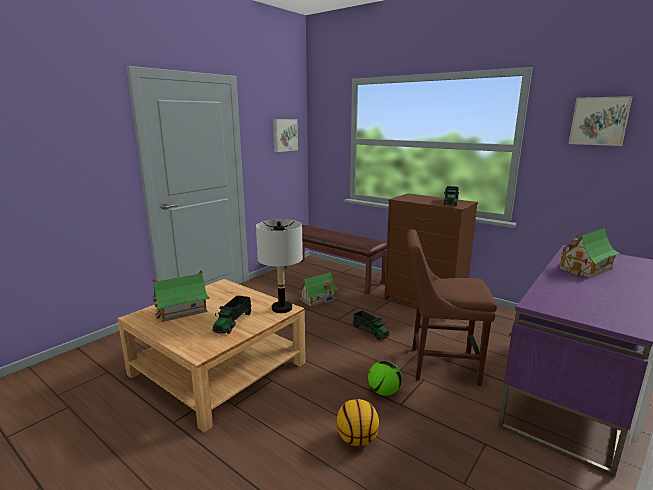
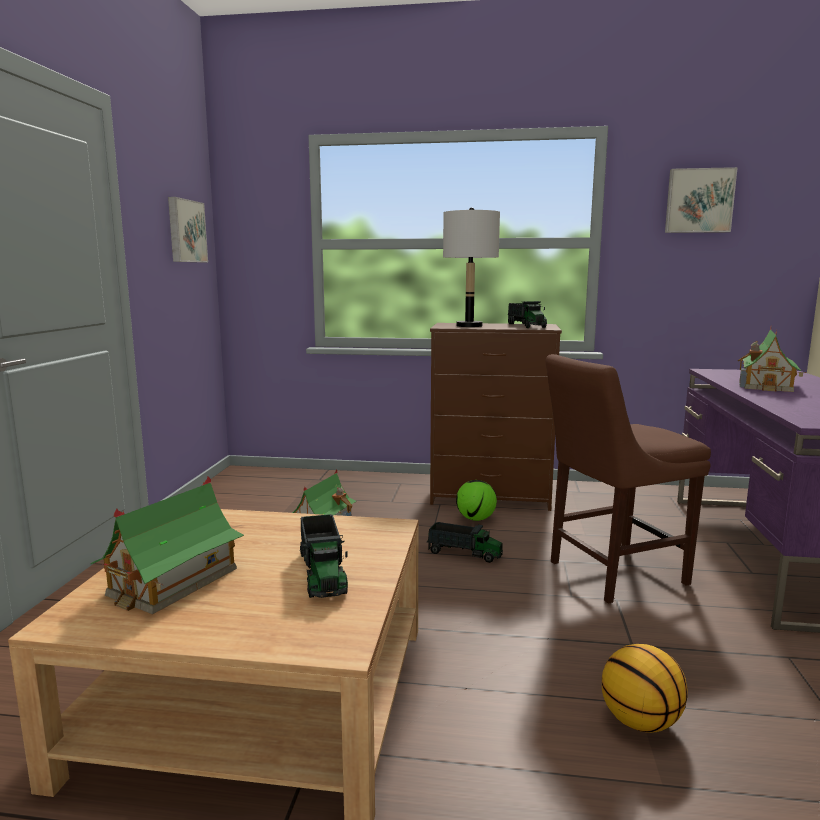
camera: 30 degrees left, 5 degrees down
(281, 308) = (380, 529): grey table lamp -> grey table lamp (469, 326)
(332, 275) = (305, 486): brown bench -> none
(384, 392) = (589, 635): football -> football (476, 519)

